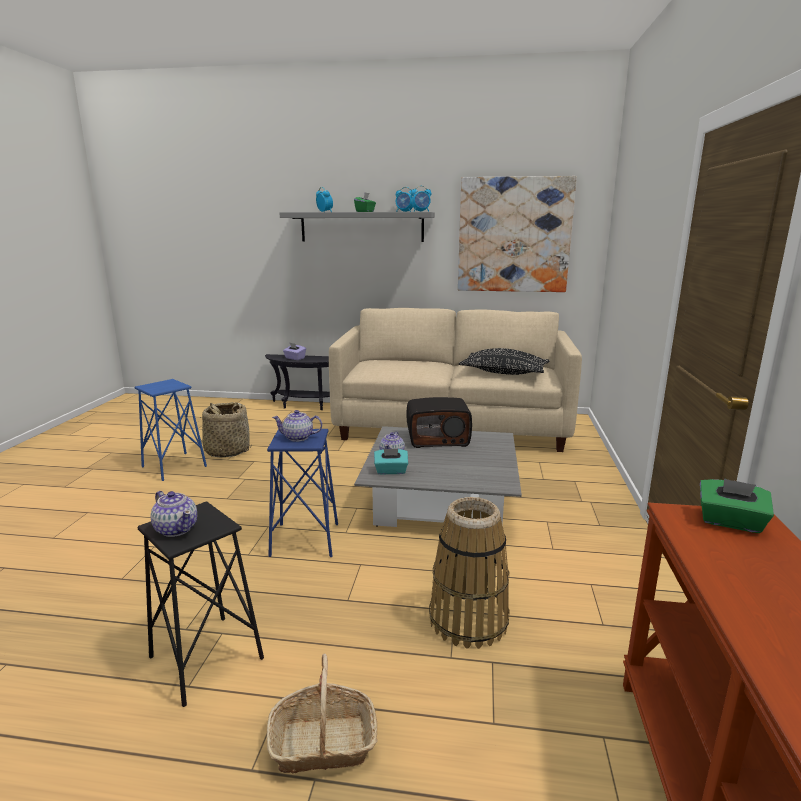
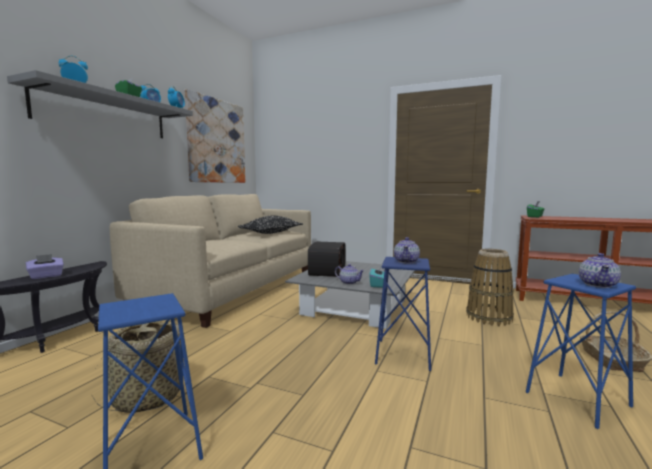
camera: 75 degrees left, 10 degrees down
(176, 529) = (598, 284): teapot -> teapot turned 150 degrees clockwise
(205, 658) = (577, 399): black stool -> blue stool

